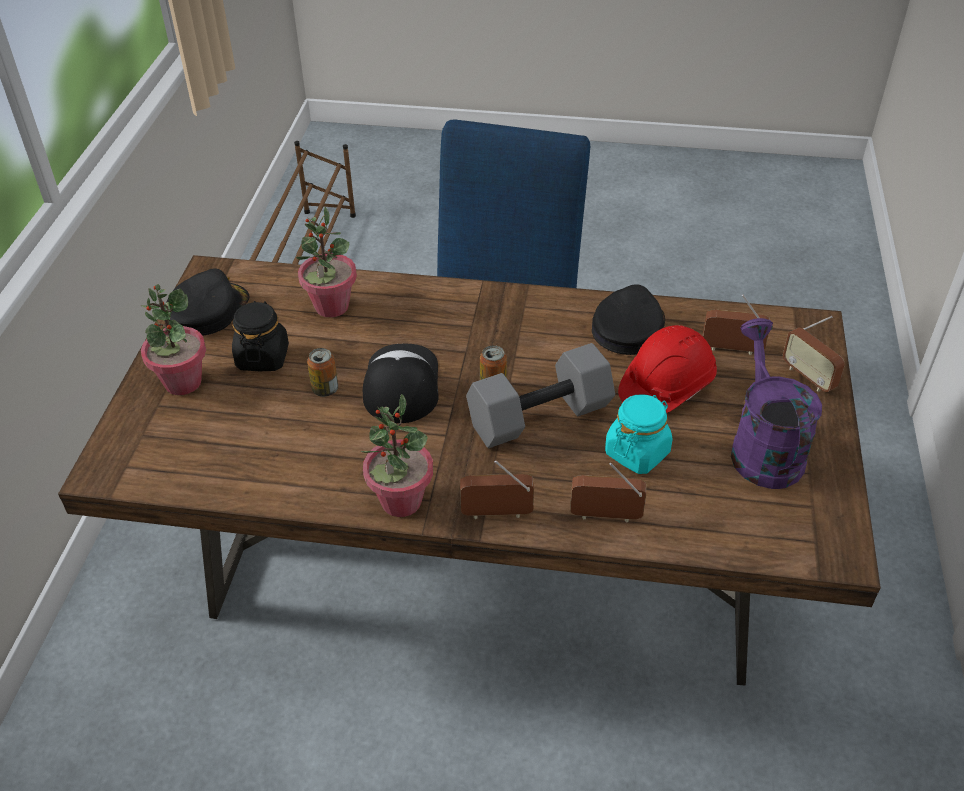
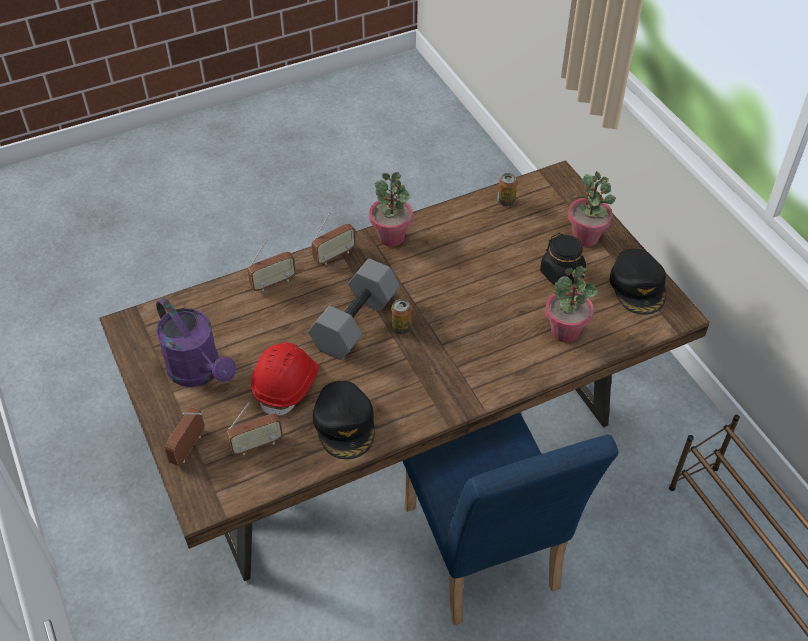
camera: 145 degrees right, 5 degrees up
(325, 389) = (500, 274): can -> can (506, 201)
(400, 384) = (460, 300): cap -> none
(637, 452) = (278, 329): turquoise jar -> none
(808, 377) = (189, 448): radio -> radio turned 90 degrees counterclockwise

